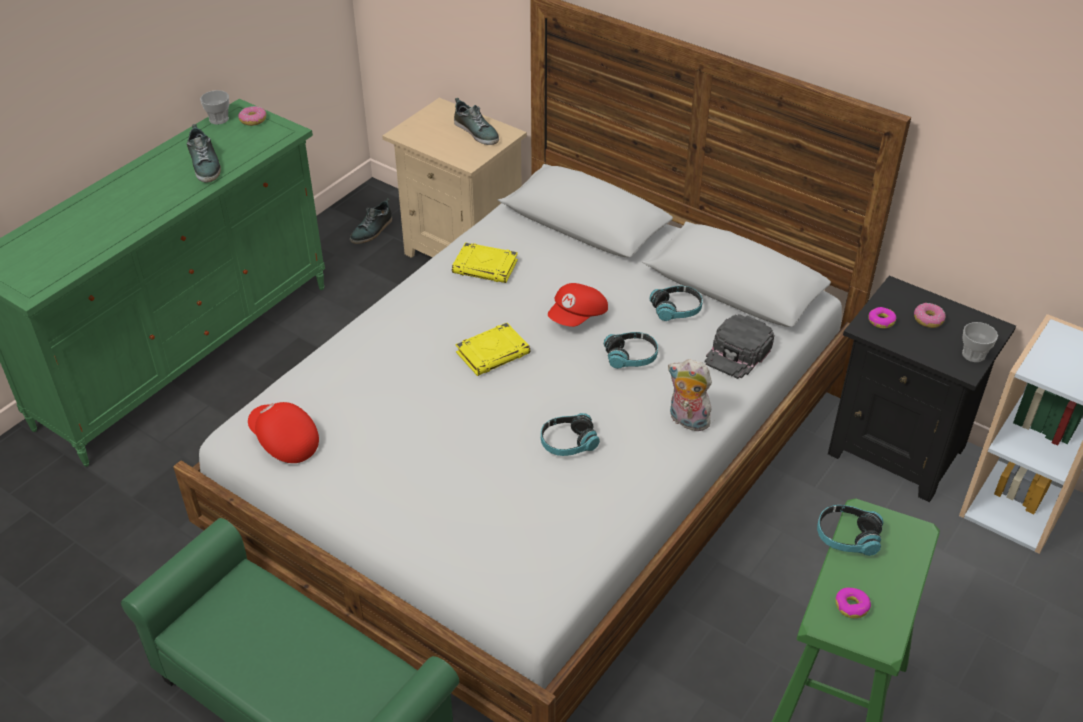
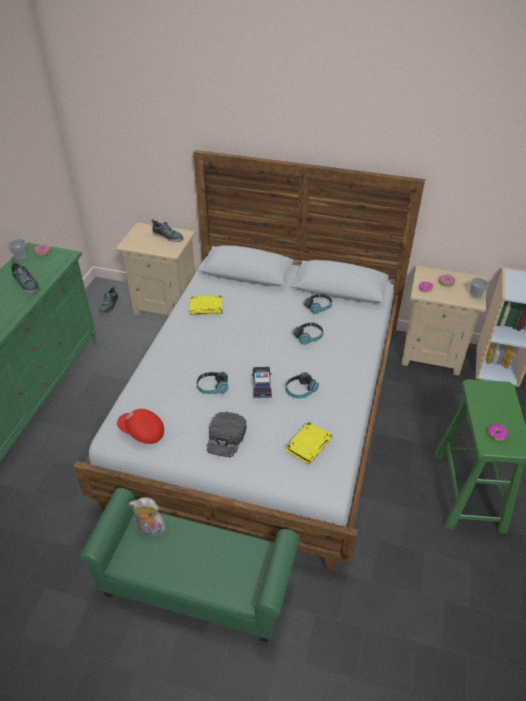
camera: 20 degrees left, 0 degrees up
(493, 353) = (235, 352): yellow book -> yellow book (308, 444)
(508, 417) = (261, 385): none -> toy car
(578, 317) = (270, 322): red cap -> none
(686, 421) = (354, 363): plush toy -> plush toy (150, 529)
(738, 352) = (361, 321): black cap -> black cap (226, 437)
(847, 537) = (474, 399): headphones -> headphones (212, 387)
(896, 453) = (432, 355): black nightstand -> beige nightstand

